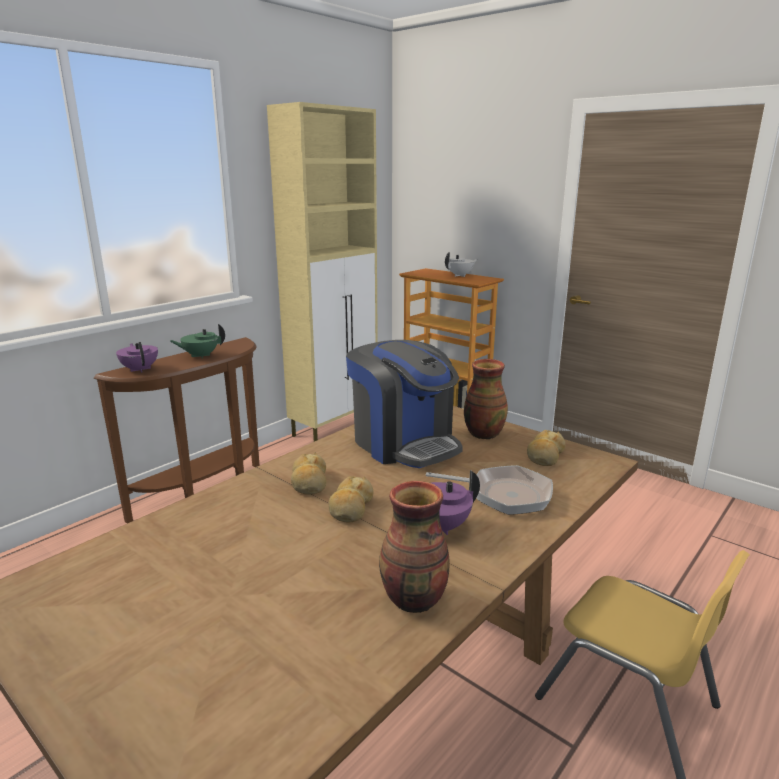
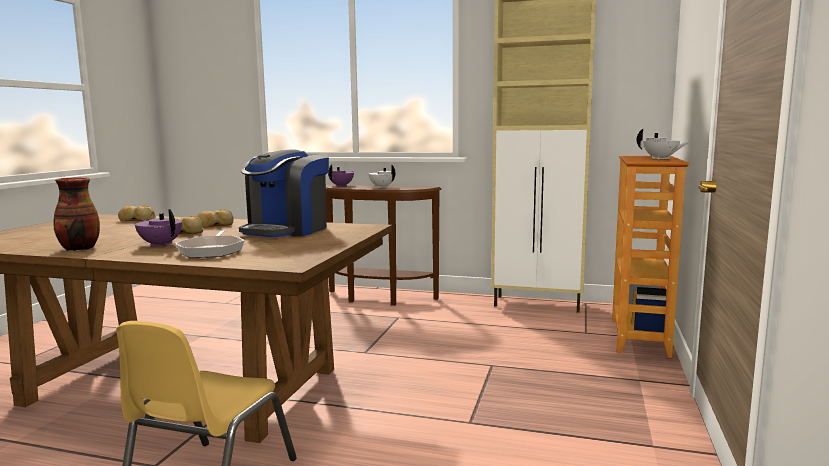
camera: 65 degrees right, 10 degrees down
(200, 356) = (382, 187): green teapot -> white teapot
(483, 434) = (323, 240): vase -> none
(545, 456) = (290, 253): bread -> bread (137, 220)

